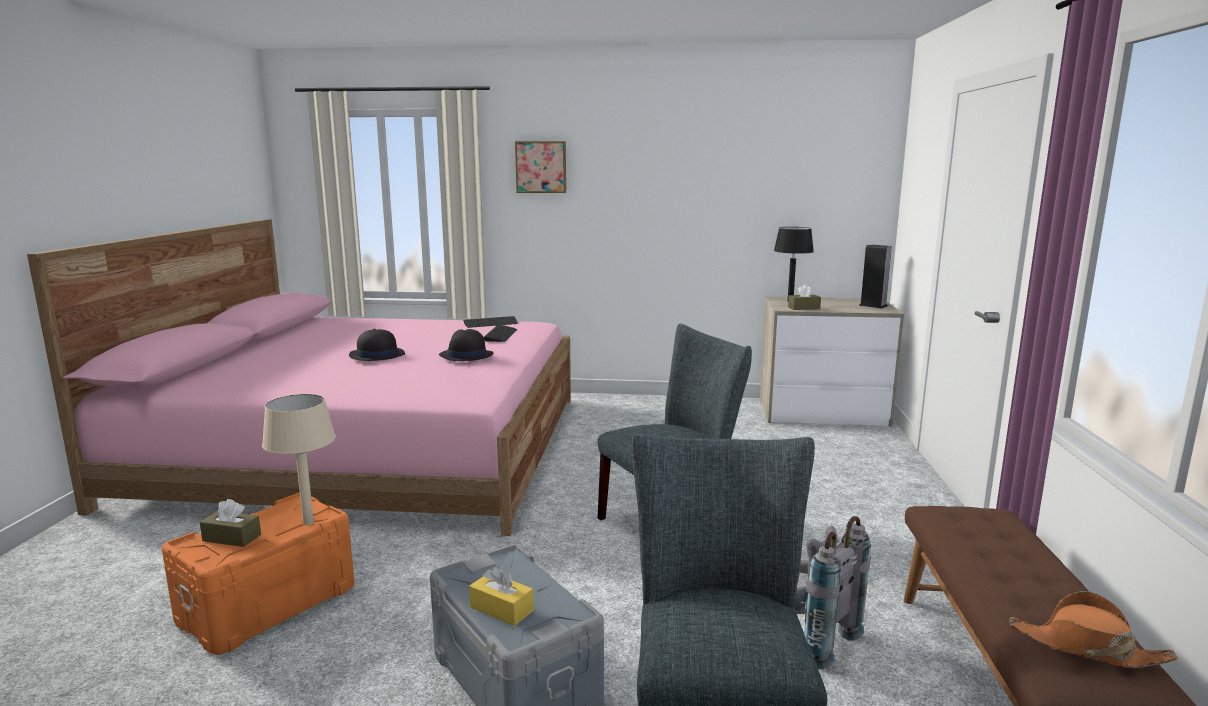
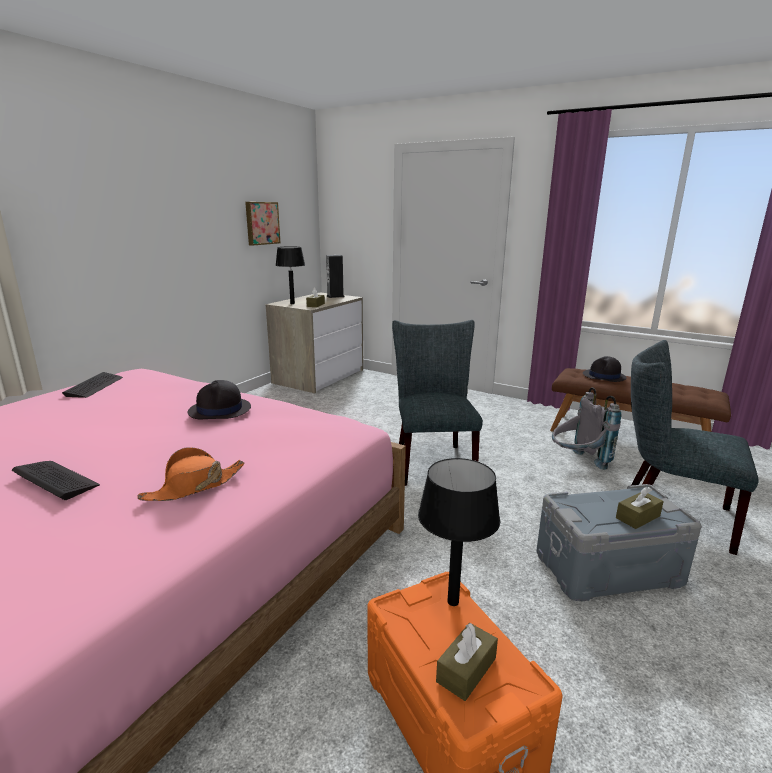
camera: 65 degrees left, 5 degrees up
(308, 523) = (452, 602): beige table lamp -> black table lamp
(377, 355) = (133, 451): black hat -> black hat (604, 376)
(500, 335) = (157, 388): keyboard -> keyboard (56, 480)
(502, 609) = (637, 517): yellow tissue box -> brown tissue box
(541, 167) = (63, 195): picture -> picture (261, 223)
(1087, 648) = (695, 391): orange hat -> orange hat (194, 486)

